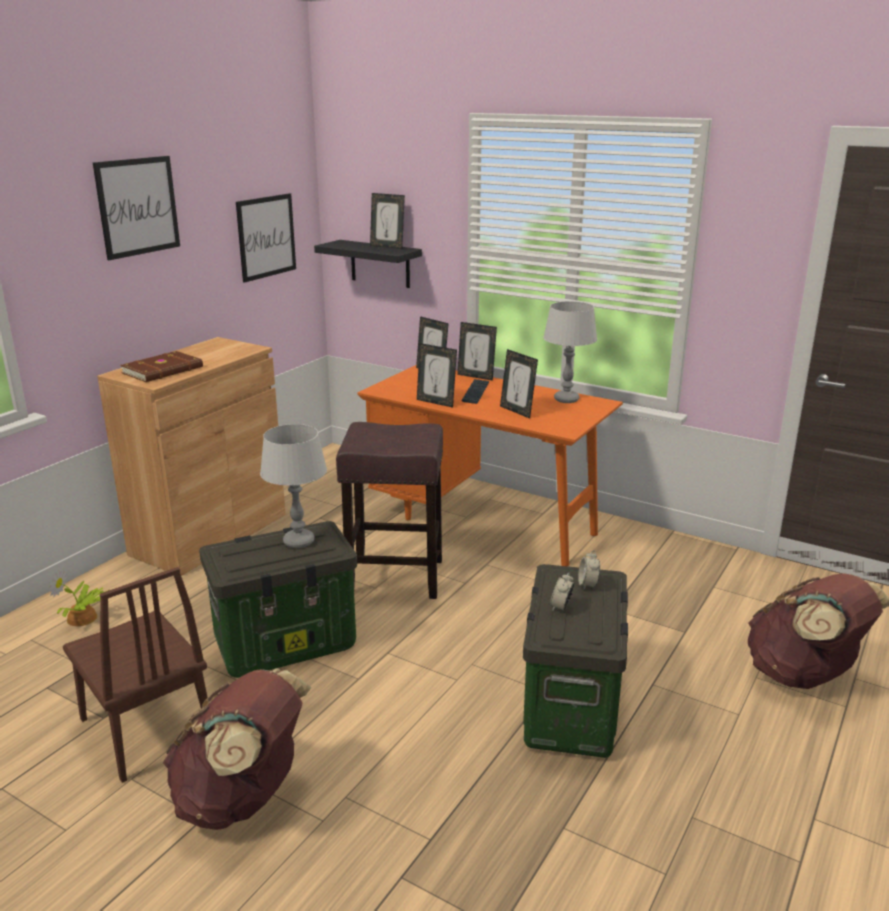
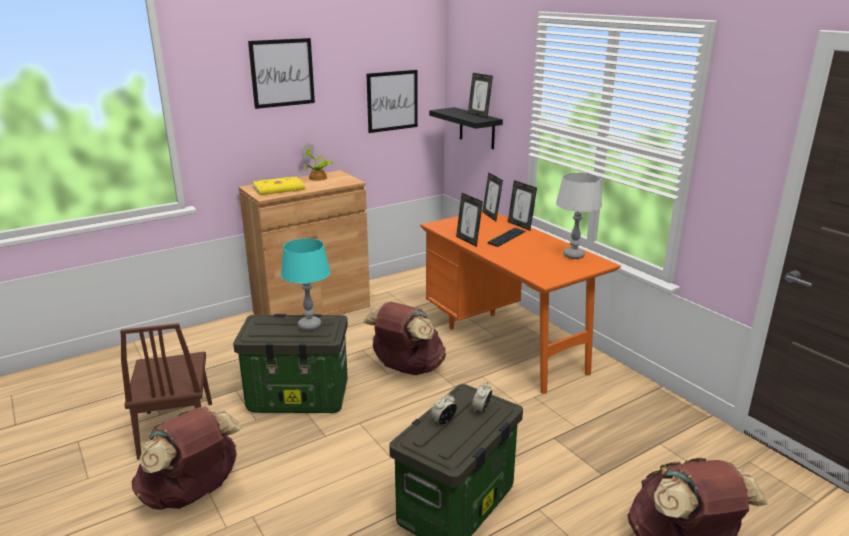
camera: 25 degrees right, 0 degrees up
(82, 619) = (197, 348): potted plant -> potted plant (318, 178)
(163, 370) = (279, 189): brown book -> yellow book
(299, 541) = (309, 325): grey table lamp -> turquoise table lamp
(393, 577) = (406, 369): brown stool -> brown backpack
(517, 411) = (523, 258): picture frame -> none

